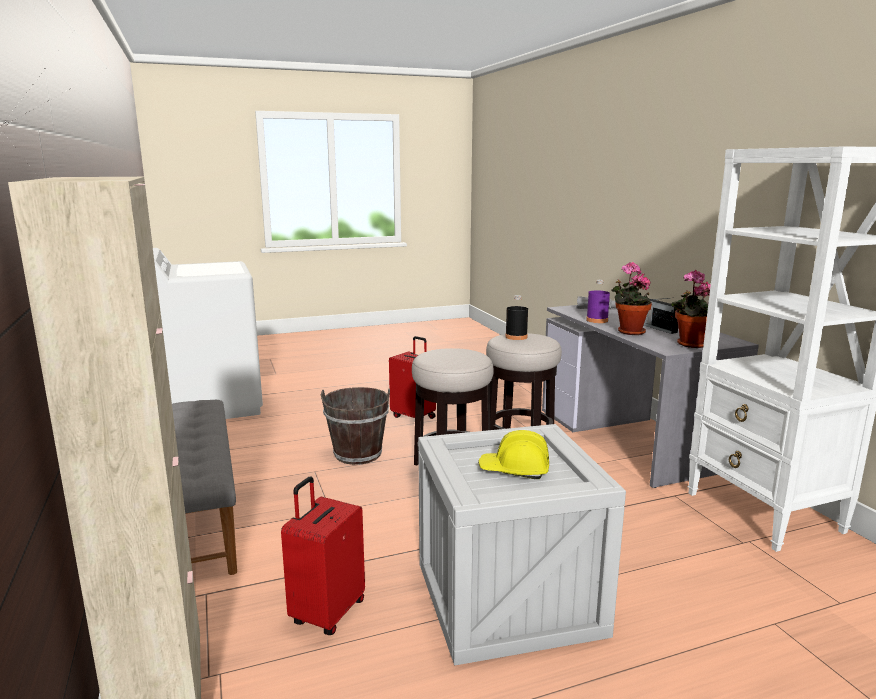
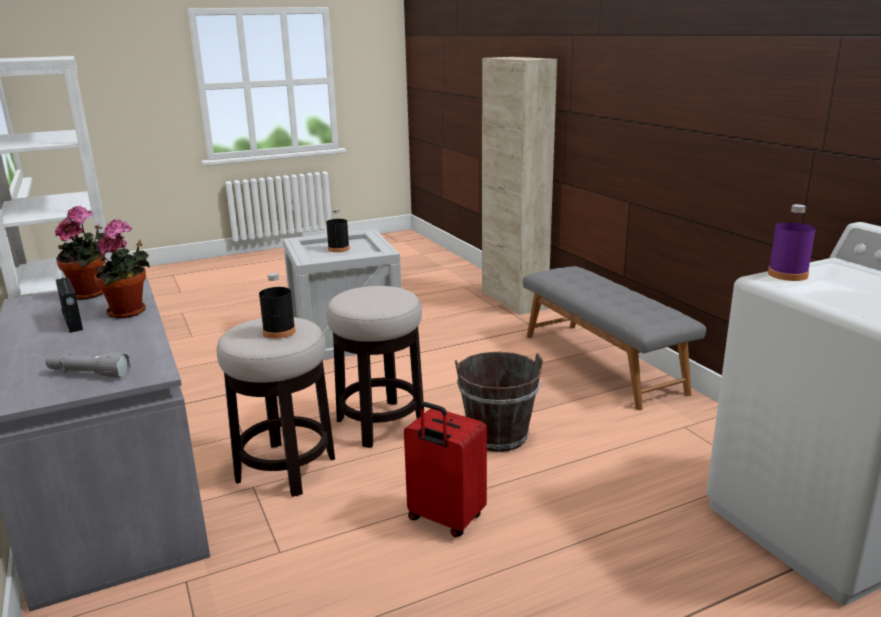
camera: 175 degrees right, 5 degrees up
(327, 612) = (454, 325): red suitcase -> none
(514, 470) = (338, 249): yellow hard hat -> black bottle
(597, 320) = (138, 337): purple bottle -> purple bottle (787, 275)

